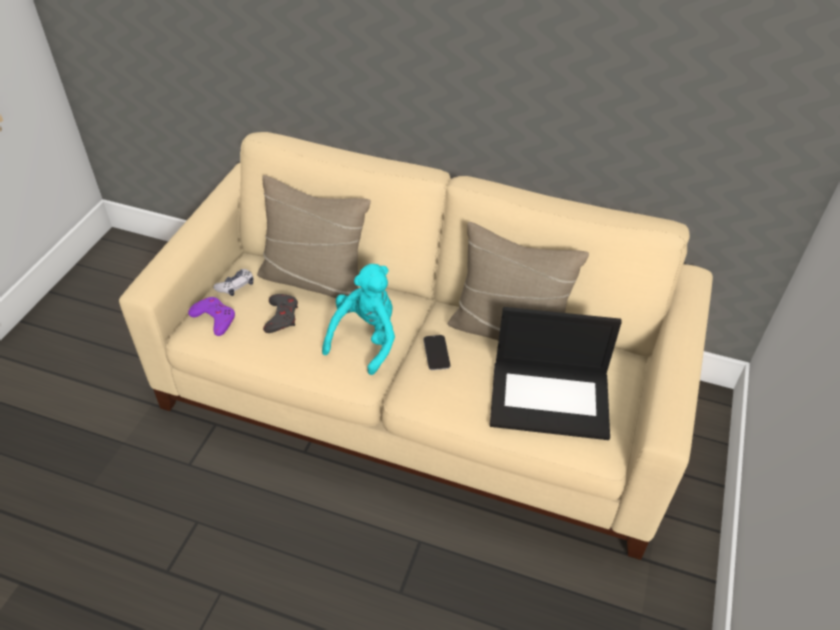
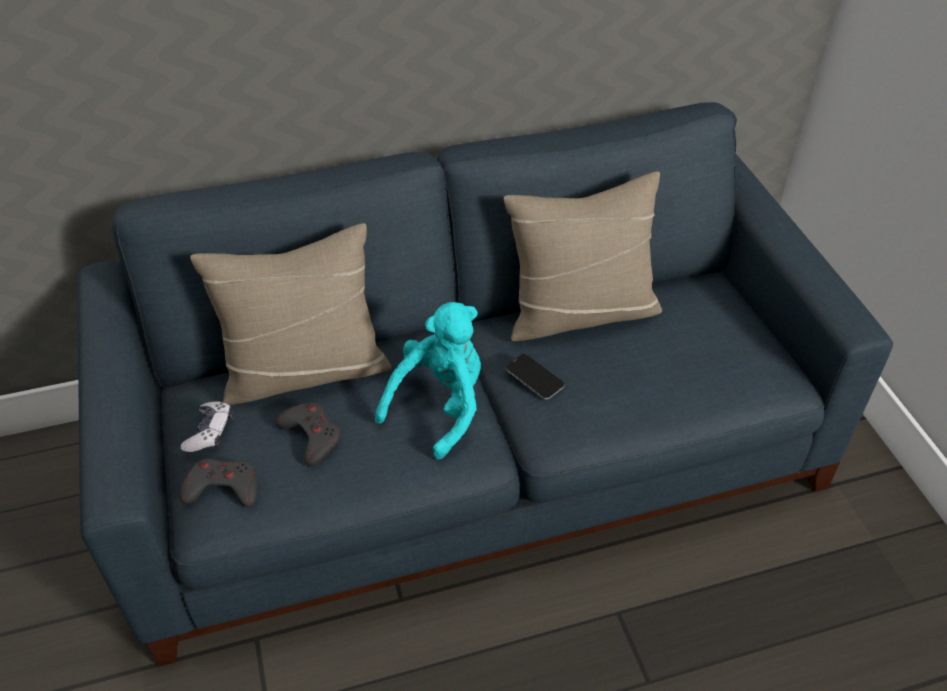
camera: 35 degrees left, 0 degrees up
(214, 318) = (222, 487): purple game controller -> grey game controller
(365, 339) = (440, 405): turquoise plush toy -> turquoise plush toy turned 45 degrees clockwise
(420, 396) = (475, 454): beige sofa -> blue sofa
(551, 398) = (693, 359): laptop -> none

